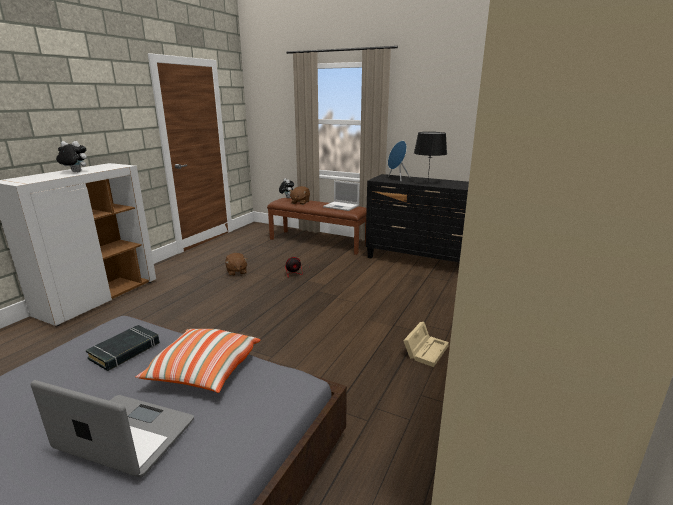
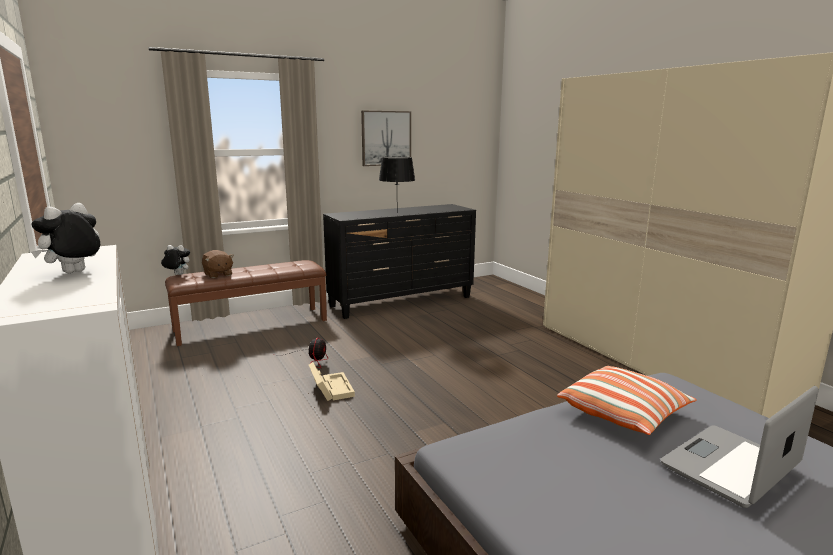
camera: 55 degrees left, 5 degrees down
(125, 351) = (545, 452): black book -> none
(236, 272) = (242, 394): brown plush toy -> none
(342, 206) = (283, 265): laptop -> none
(397, 178) = (358, 214): blue speaker -> none
(425, 350) = (551, 358): beige storage box -> beige storage box (330, 388)
(455, 115) = (386, 138): none -> picture

